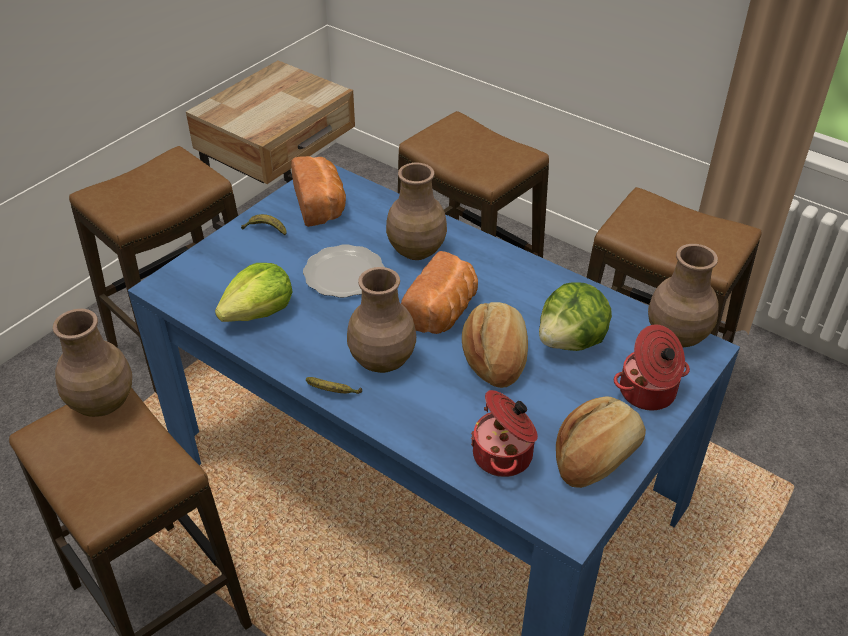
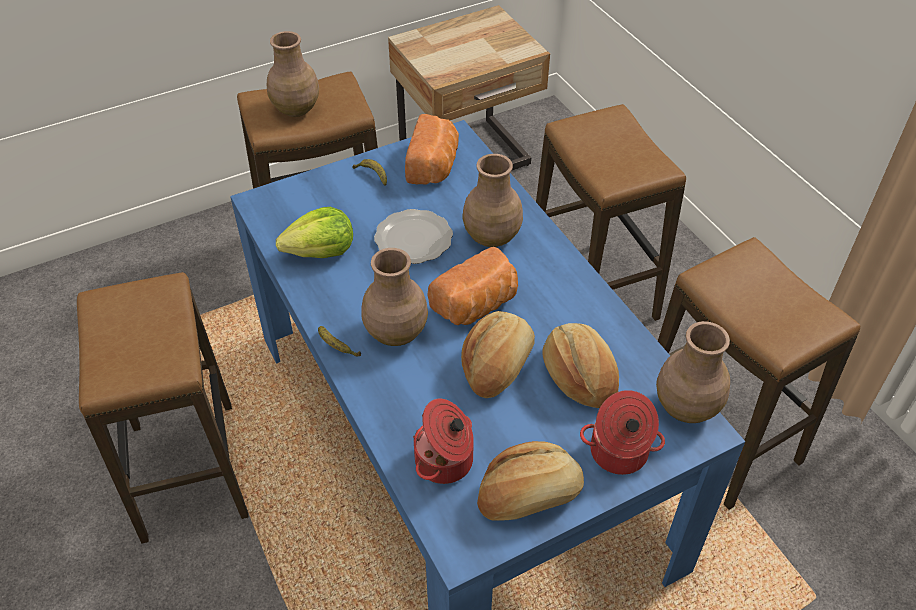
camera: 25 degrees right, 5 degrees up
(103, 402) = (158, 290): brown vase -> brown vase (297, 109)
(571, 341) = (578, 375): lettuce -> bread

